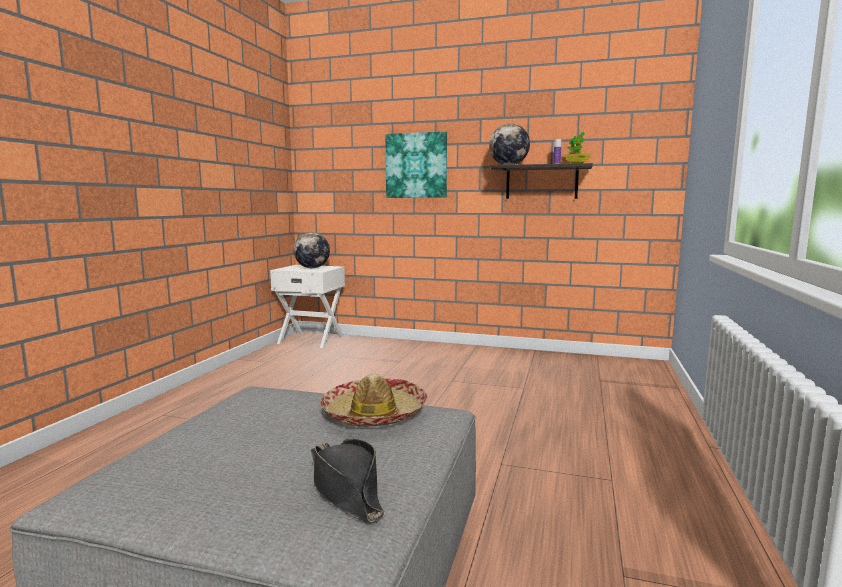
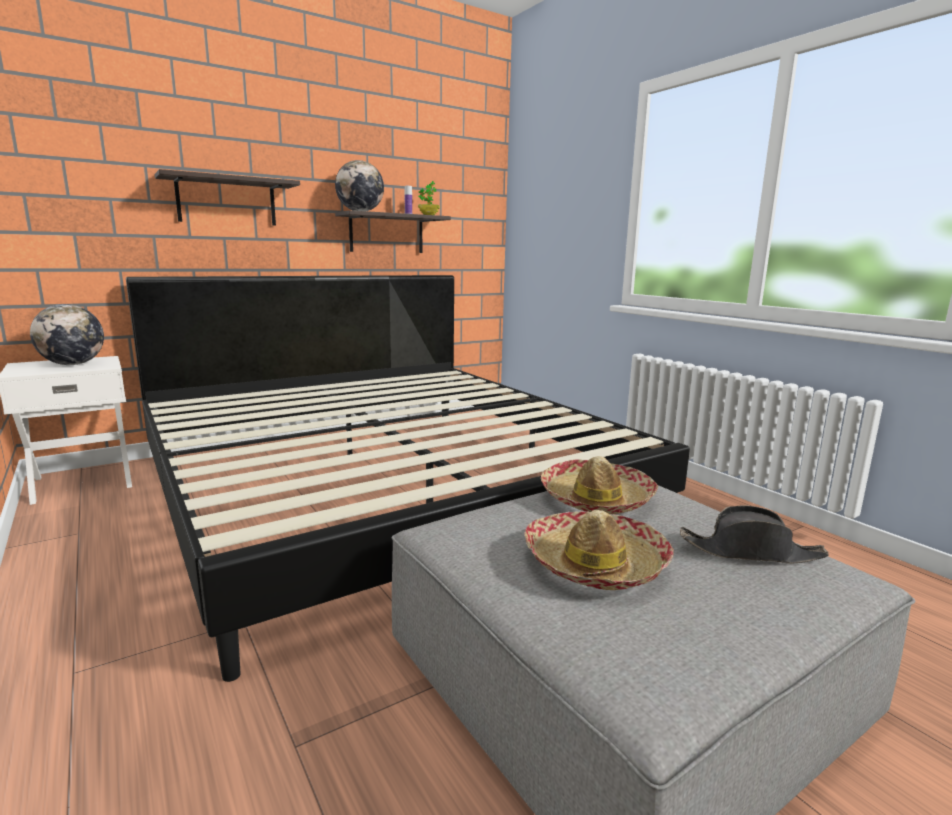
camera: 50 degrees left, 5 degrees up
(253, 439) = (595, 563): none -> hat
(416, 165) = (227, 201): picture -> shelf
(432, 391) = (385, 488): none -> bed

